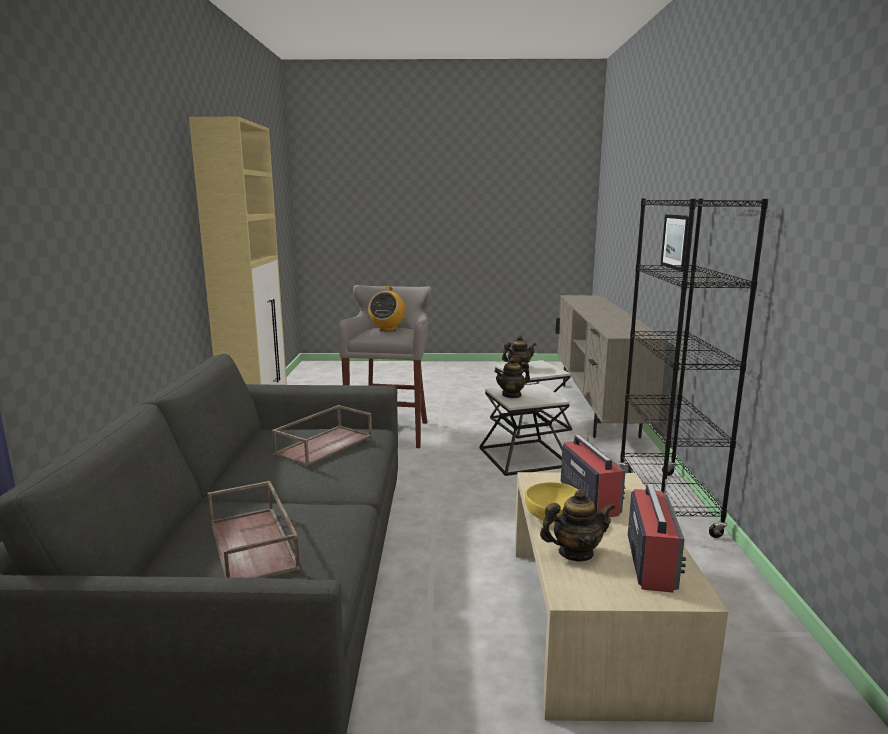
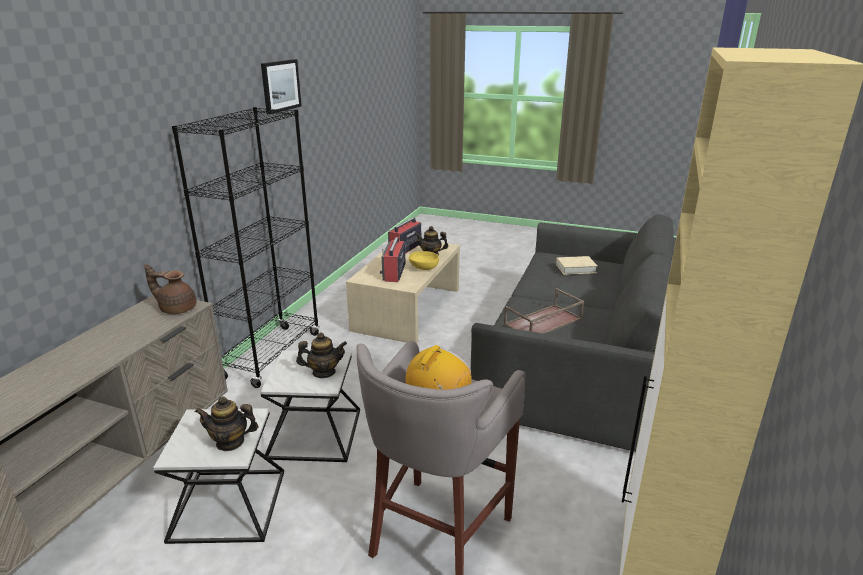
camera: 160 degrees left, 10 degrees up
(254, 545) = (575, 268): brown tray -> beige book
(622, 334) = (177, 308): none -> brown teapot
(677, 242) = (112, 192): picture -> picture (280, 86)

